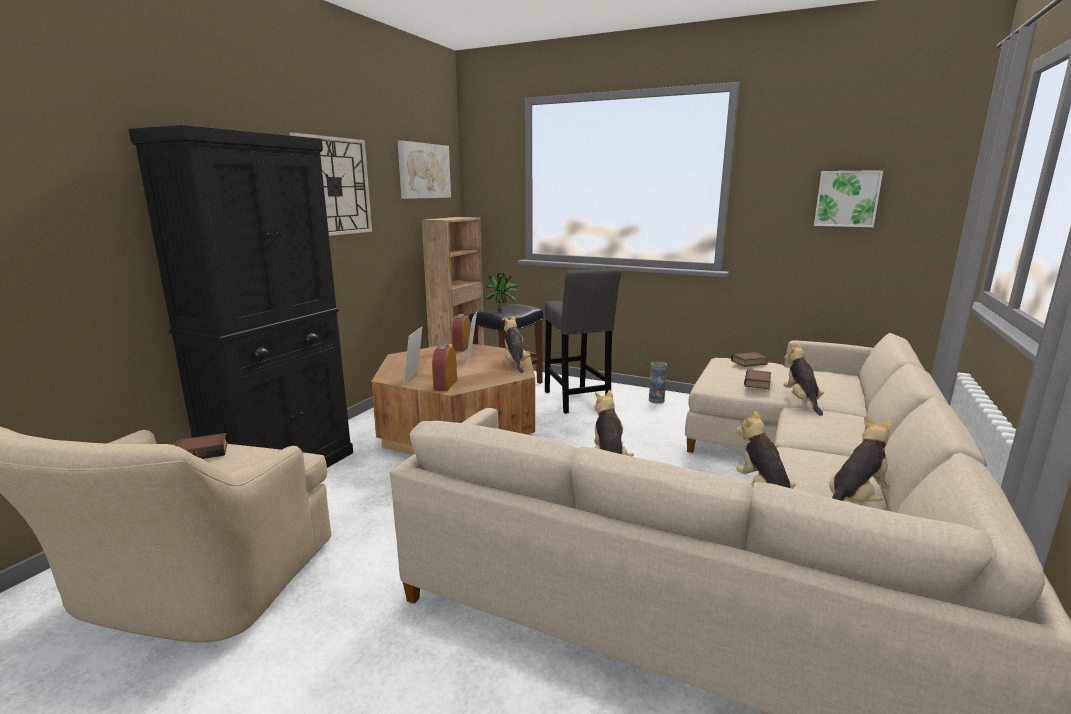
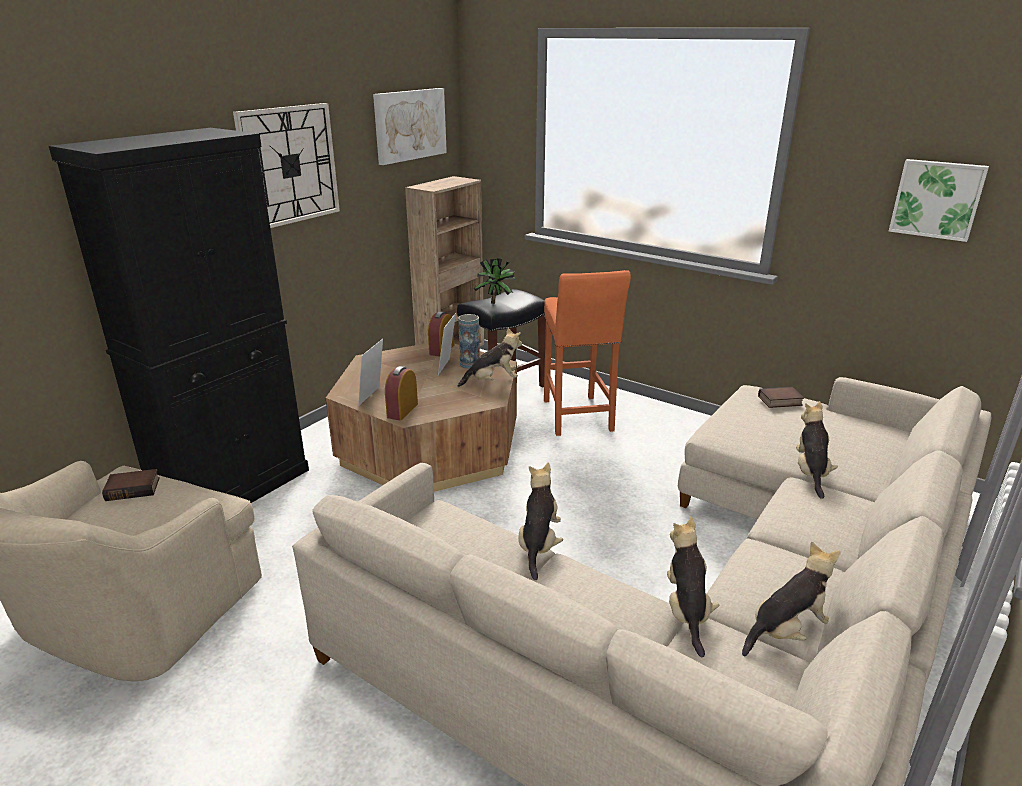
camera: 10 degrees right, 10 degrees up
(515, 363) = (492, 381): plush toy -> plush toy turned 75 degrees clockwise
(577, 401) = (577, 418): grey stool -> orange stool
(656, 400) = (674, 425): vase -> vase (469, 364)
(758, 383) = (771, 438): book -> none

